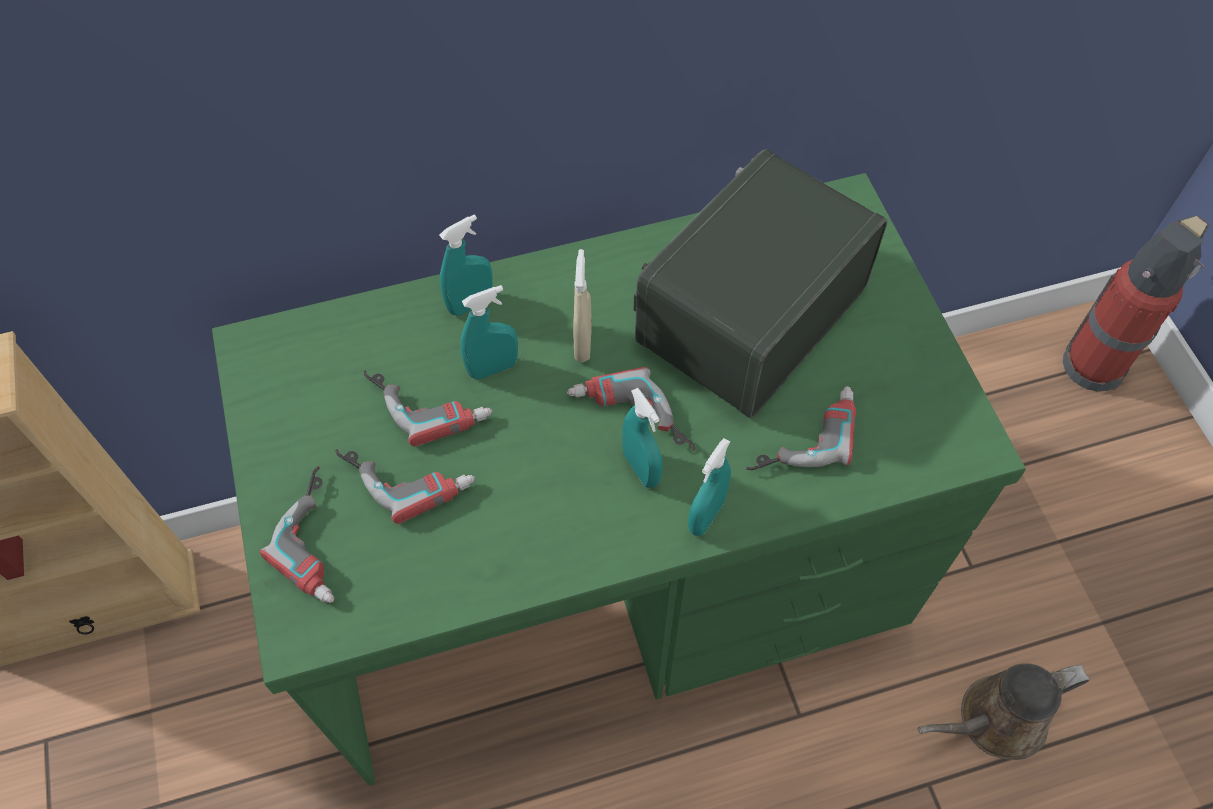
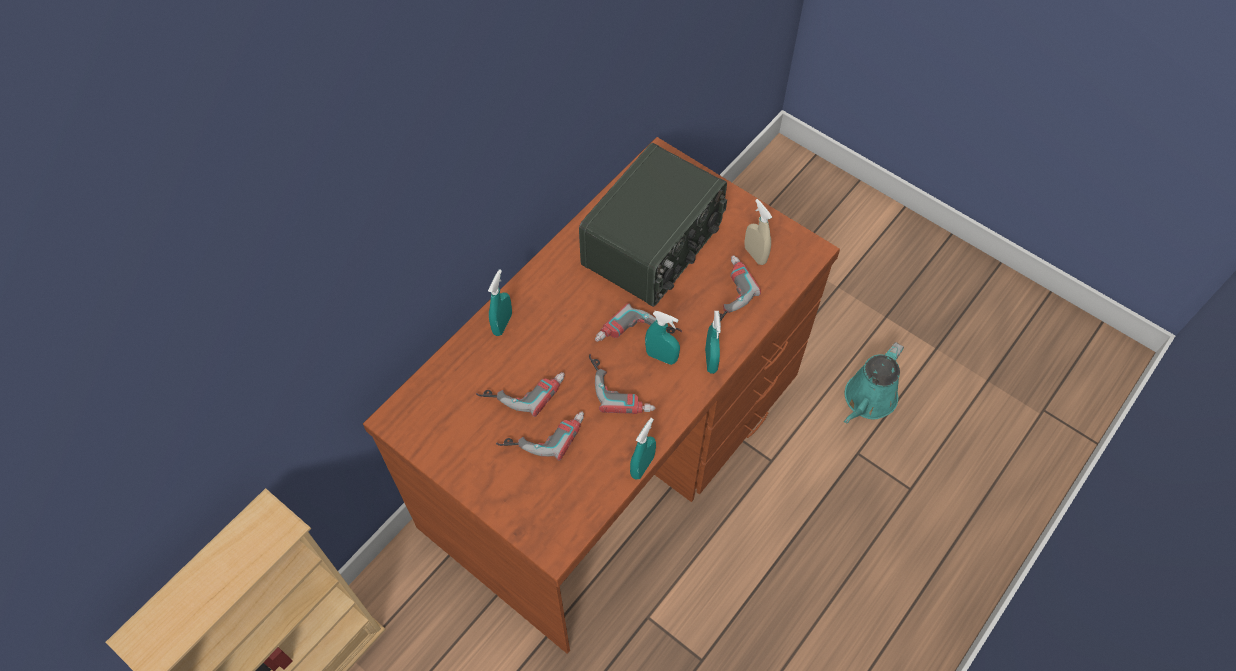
camera: 35 degrees left, 0 degrees up
(324, 539) = (527, 492): power drill -> power drill (621, 386)
(493, 368) = (543, 351): turquoise spray bottle -> turquoise spray bottle (642, 466)
(583, 343) = (581, 310): beige spray bottle -> beige spray bottle (755, 255)
(609, 572) = (615, 450): green desk -> brown desk
(748, 314) = (654, 246): radio -> radio turned 150 degrees counterclockwise
(994, 721) = (867, 400): brown watering can -> turquoise watering can
(1095, 364) = (794, 178): fire extinguisher -> none

